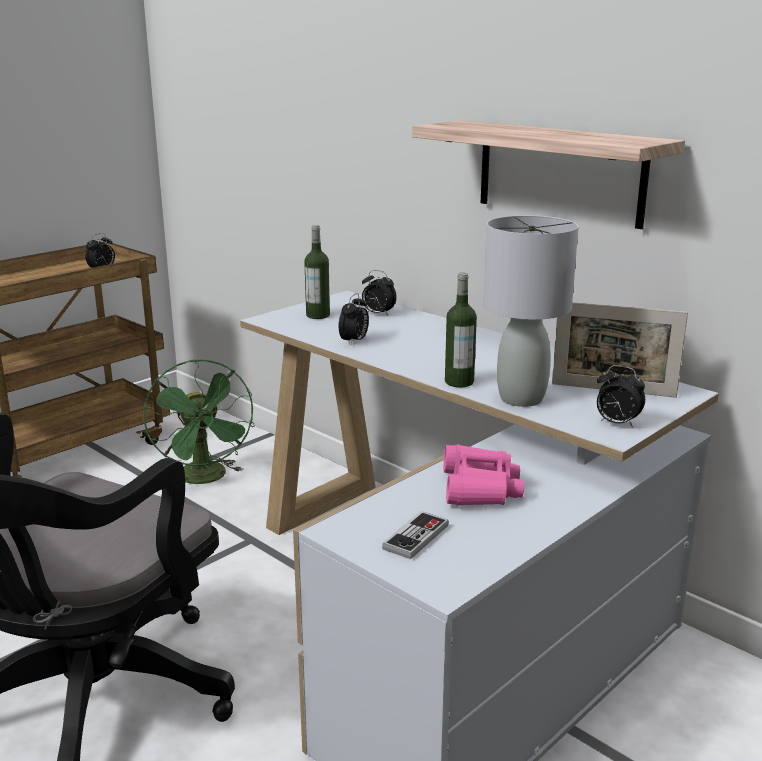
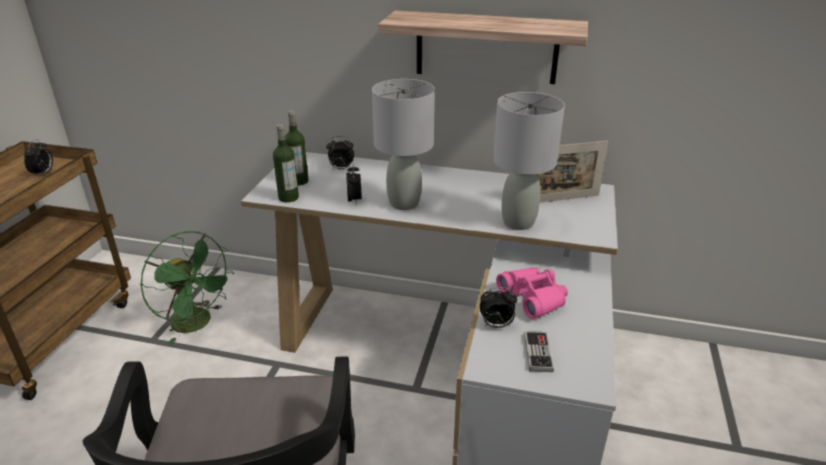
camera: 30 degrees left, 10 degrees up
(406, 355) = (405, 203): none -> grey table lamp
(459, 382) = (466, 219): bottle -> bottle (288, 198)
(616, 423) = (591, 227): alarm clock -> alarm clock (496, 325)

